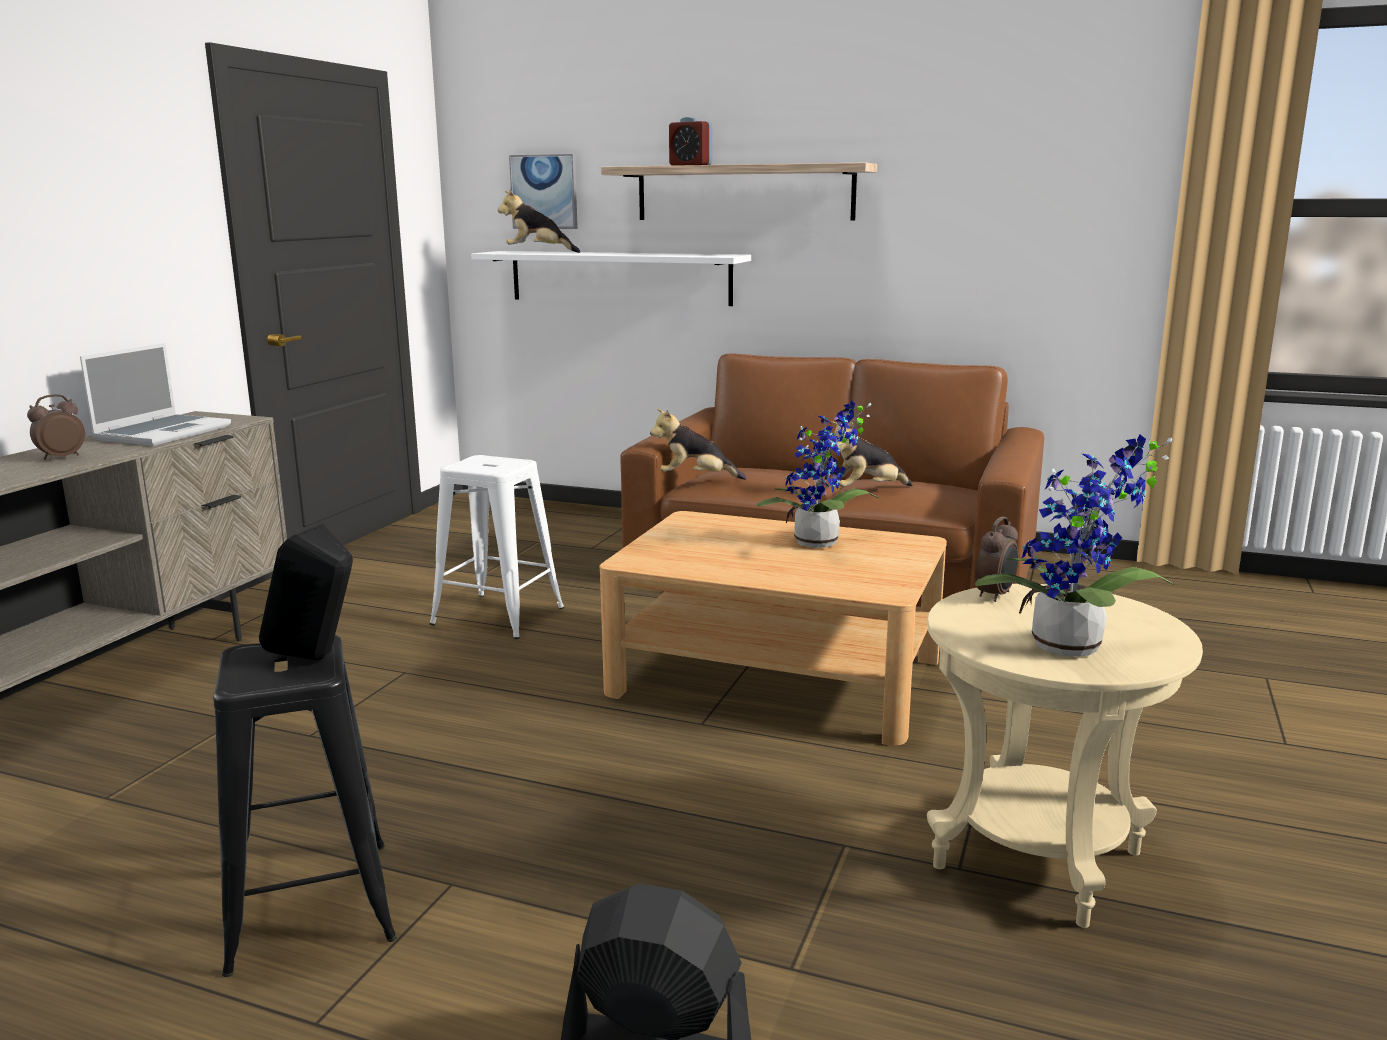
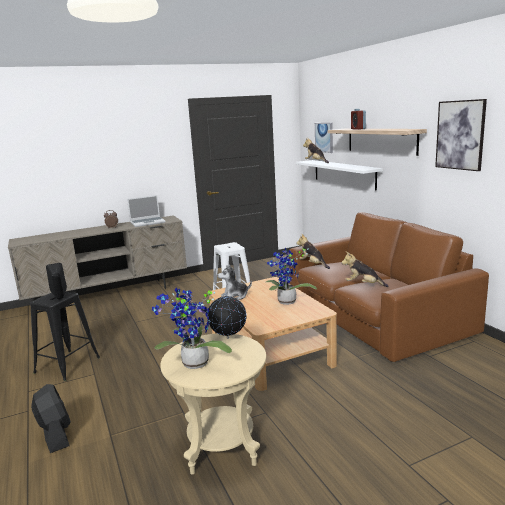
camera: 45 degrees right, 0 degrees up
(689, 560) = (235, 296): none -> plush toy
(963, 174) = (460, 135): none -> picture
(995, 595) = (228, 338): alarm clock -> globe

